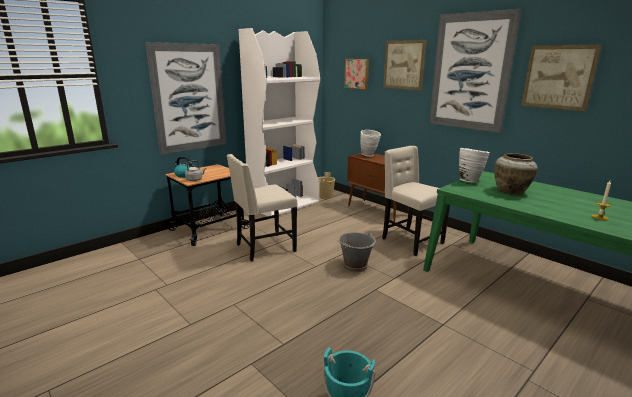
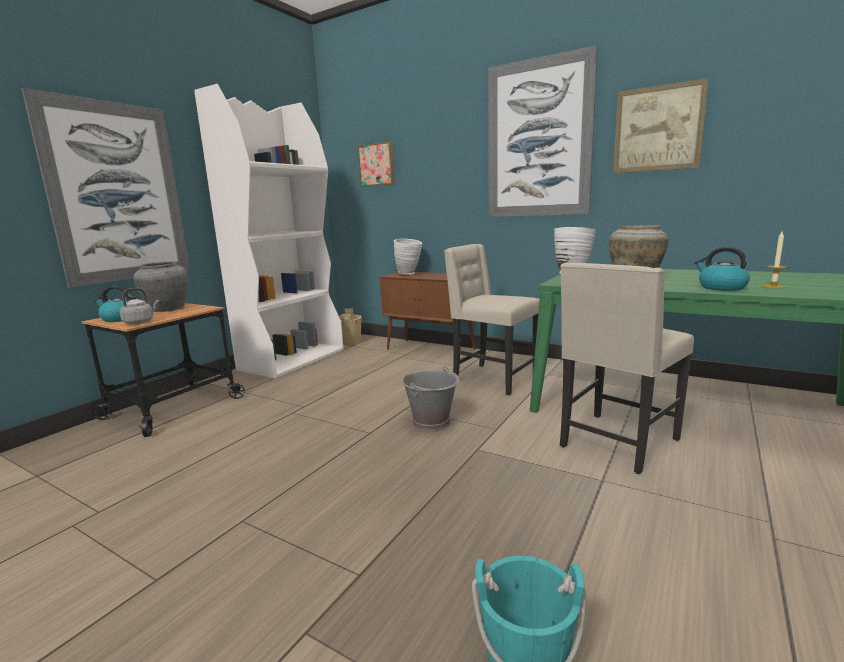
camera: 15 degrees left, 5 degrees down
(210, 170) = (166, 309): none -> grey vase
(264, 248) = (276, 421): beige chair -> beige chair (616, 443)
(404, 65) = (444, 143): picture -> none
(559, 212) = (721, 287): none -> kettle

